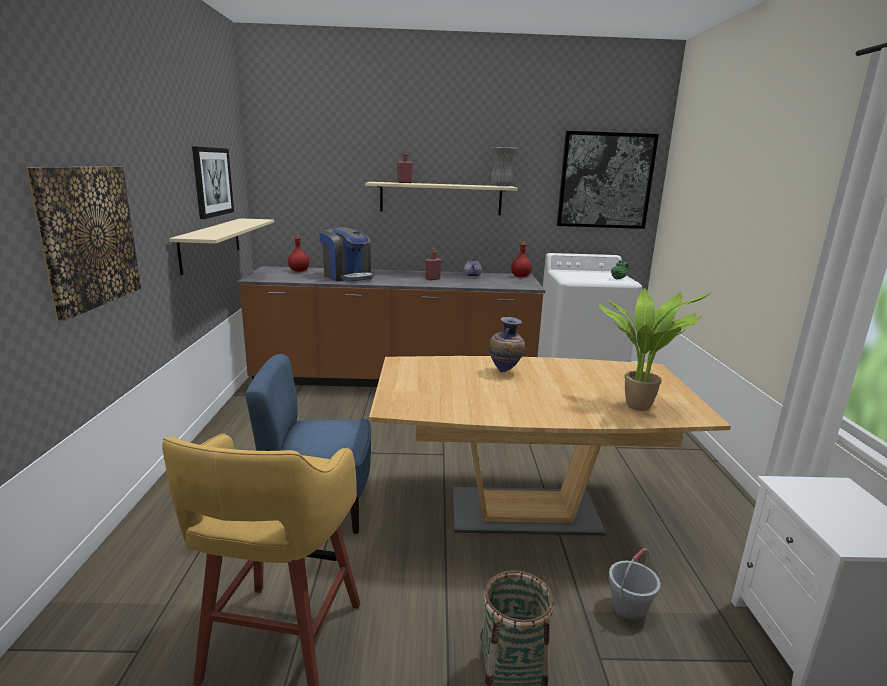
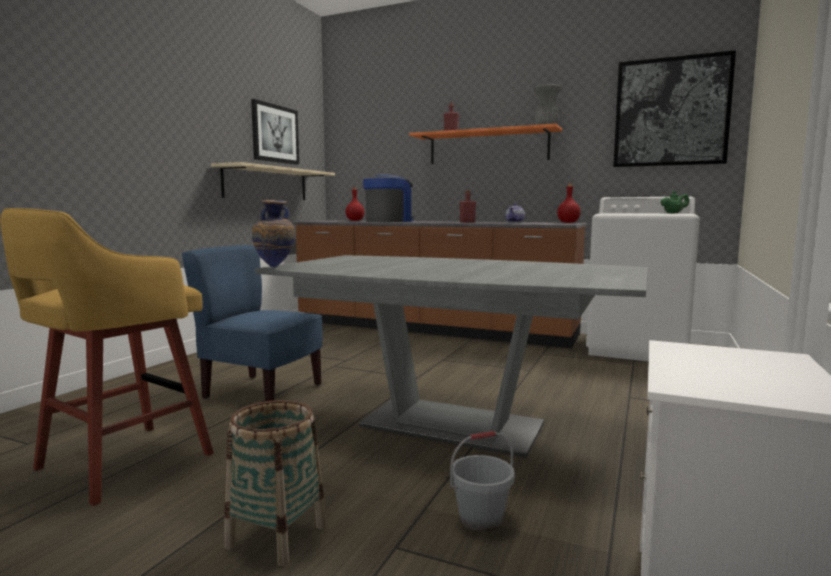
camera: 25 degrees right, 10 degrees down
(88, 237) = (113, 135): picture -> none
(347, 276) = (389, 221): coffee machine -> coffee machine turned 120 degrees counterclockwise
(441, 198) = (488, 147): beige shelf -> orange shelf
(505, 372) = (440, 262): vase -> vase (274, 267)
(524, 512) = (451, 425): brown dining table -> grey dining table
(640, 405) = (549, 277): potted plant -> none

